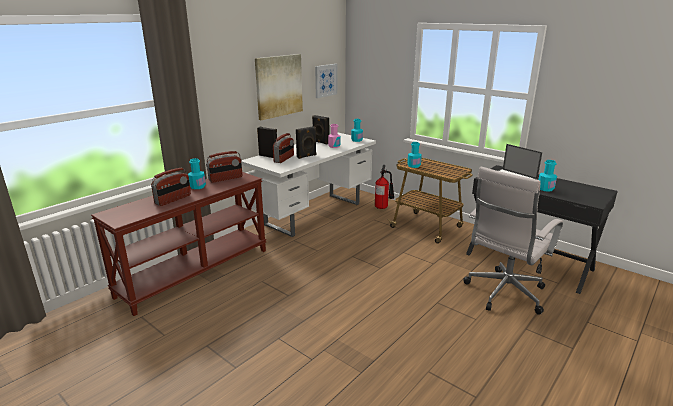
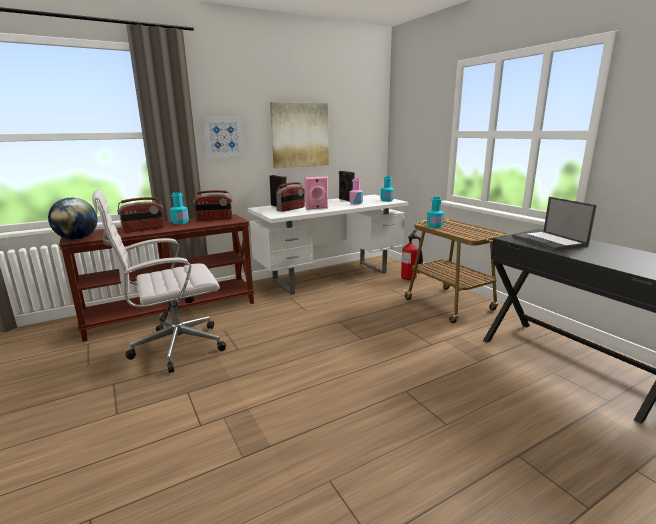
camera: 20 degrees right, 5 degrees down
(122, 219) = (77, 239): none -> globe
(307, 156) = (317, 208): black speaker -> pink speaker
(325, 80) = (361, 136): picture -> picture (223, 137)
(503, 294) = (508, 399): white office chair -> white office chair (174, 348)
(545, 189) = (593, 255): turquoise bottle -> none

